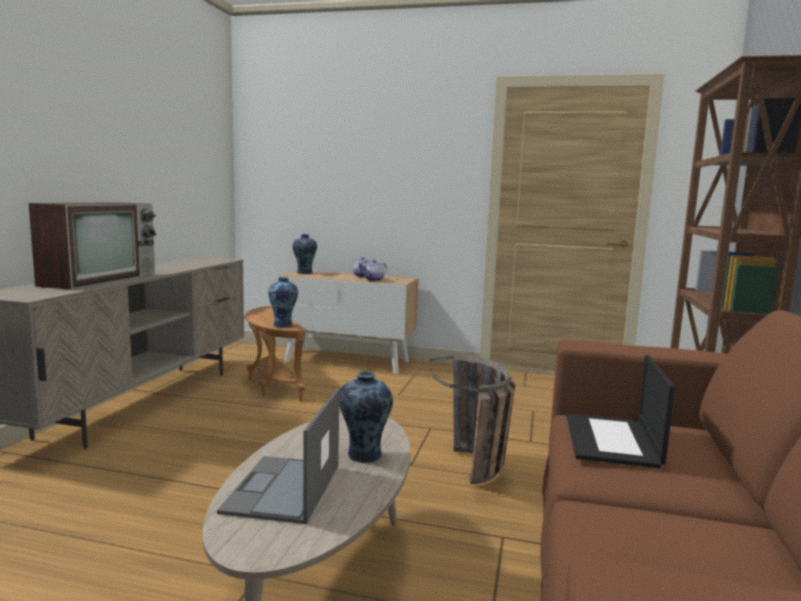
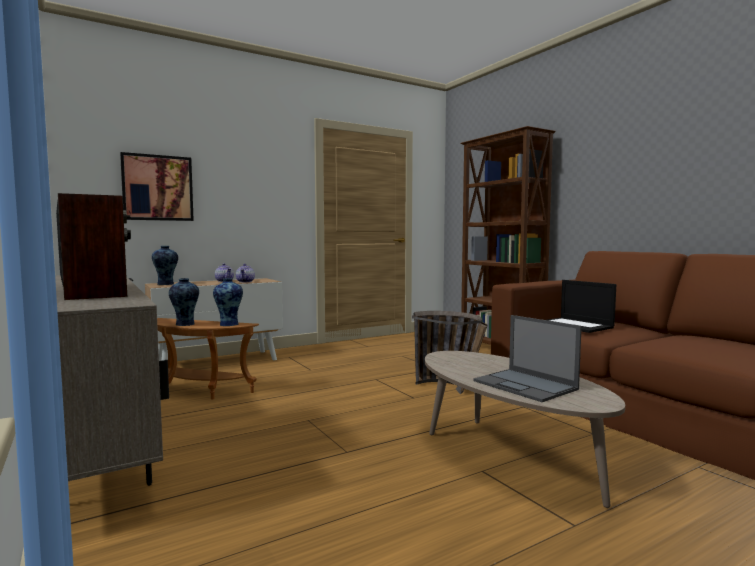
camera: 45 degrees left, 5 degrees down
(314, 174) = (157, 188): none -> picture
(363, 456) = (502, 365): vase -> vase (185, 324)

